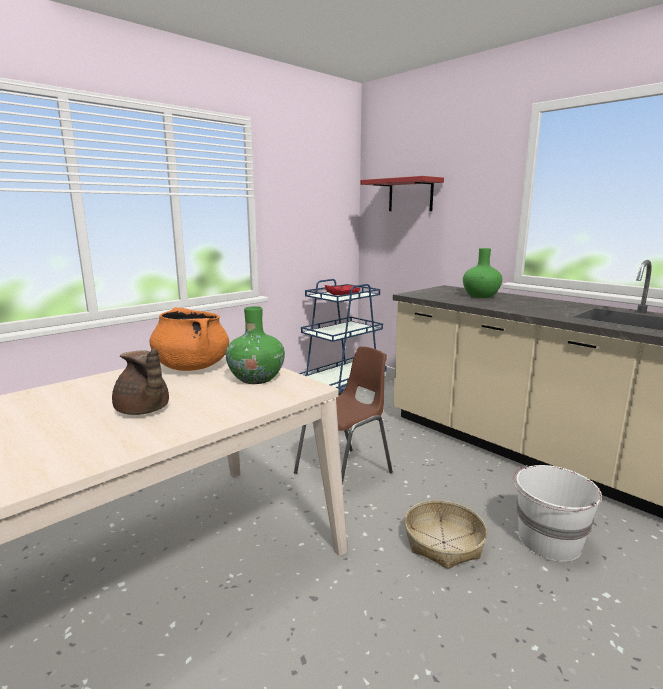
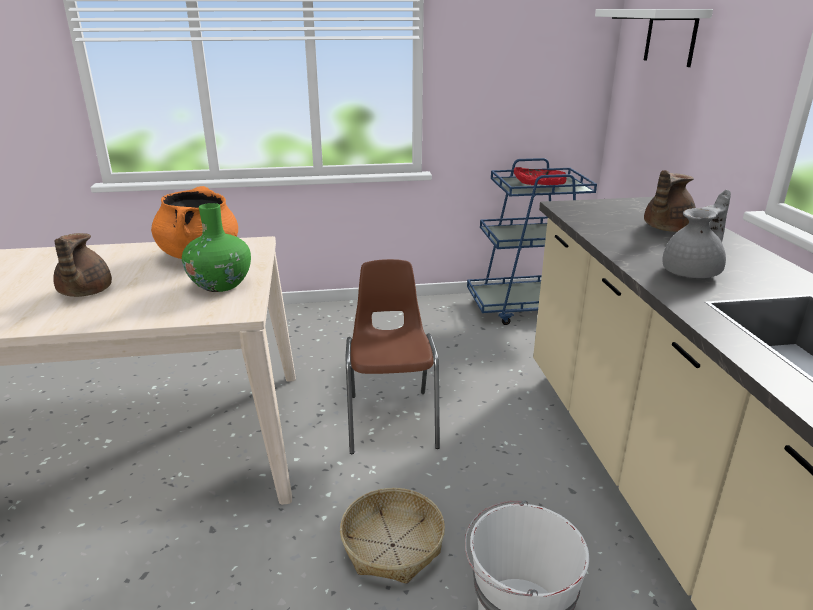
camera: 35 degrees right, 10 degrees up
(345, 473) = (392, 420): brown chair -> brown chair turned 90 degrees counterclockwise
(410, 195) = (670, 36): red shelf -> white shelf
(480, 296) = (665, 228): green vase -> brown teapot
(536, 308) = (693, 272): none -> grey teapot

